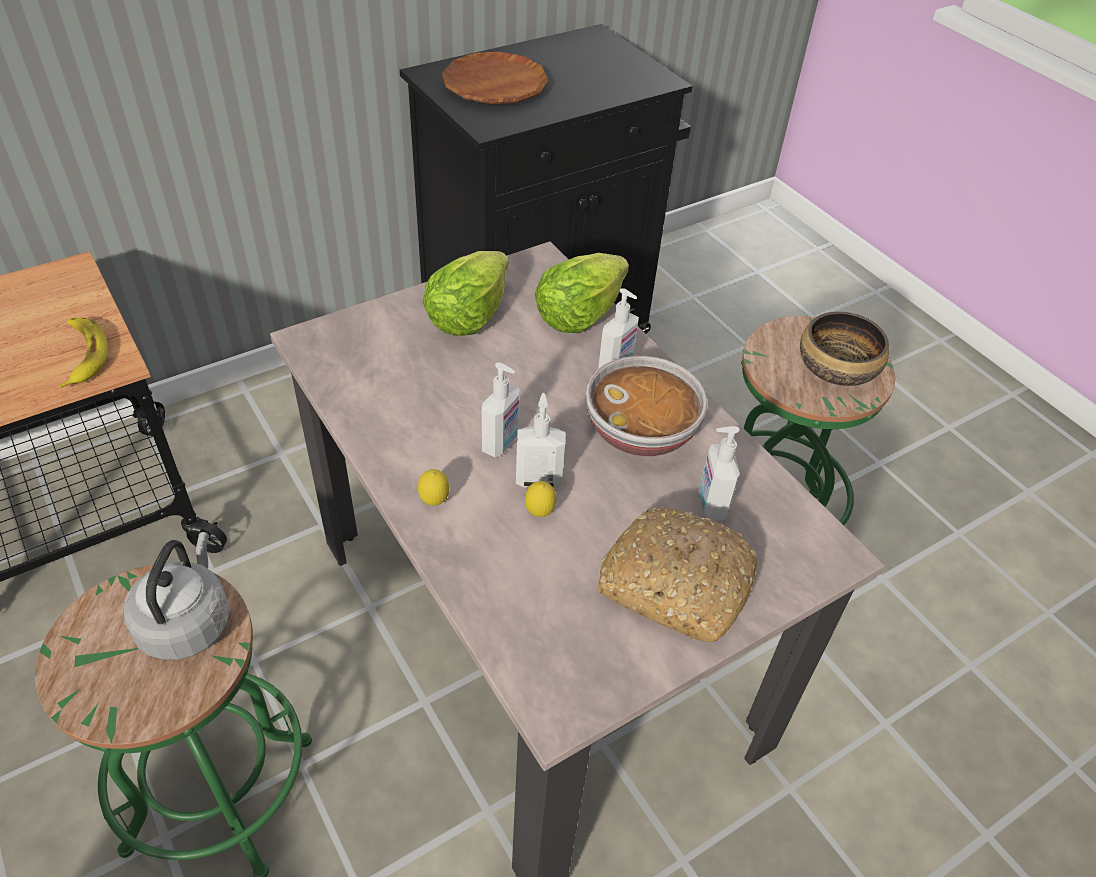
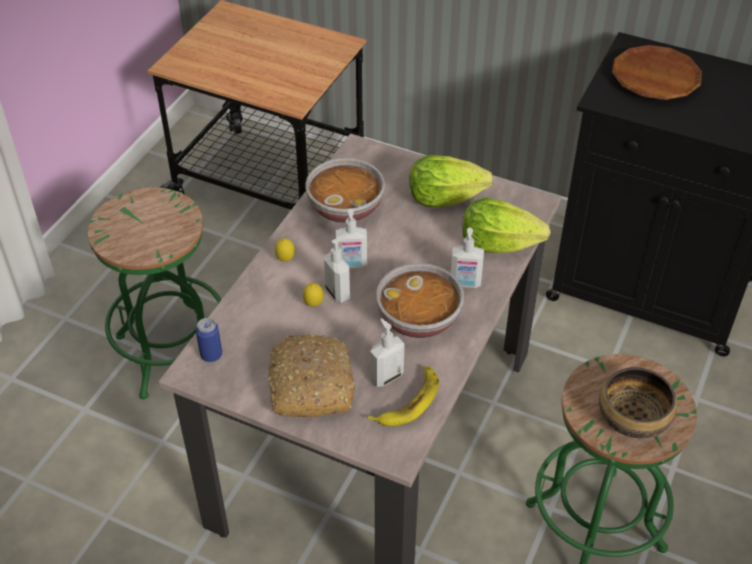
camera: 60 degrees right, 0 degrees up
(83, 354) = (291, 88): banana -> banana (409, 401)
(187, 622) = (168, 229): grey kettle -> none
(398, 401) = (346, 208): none -> bowl
(543, 669) = (211, 355): none -> can

